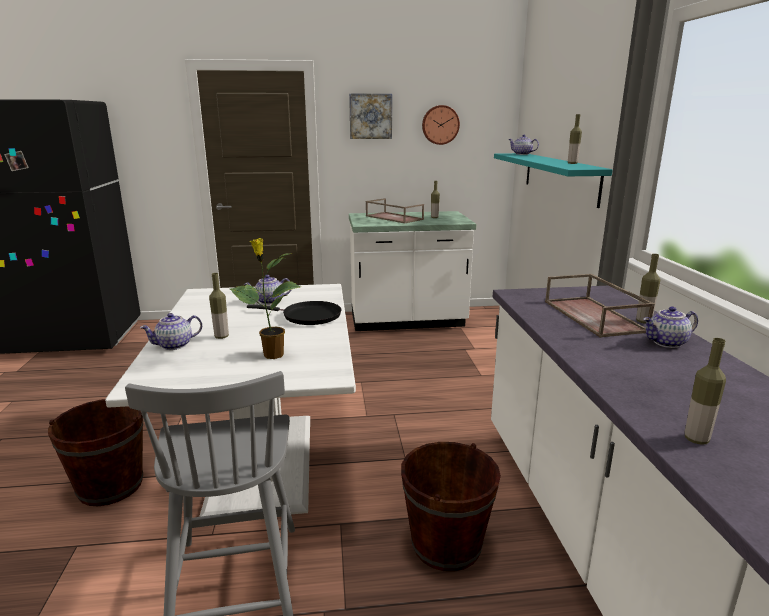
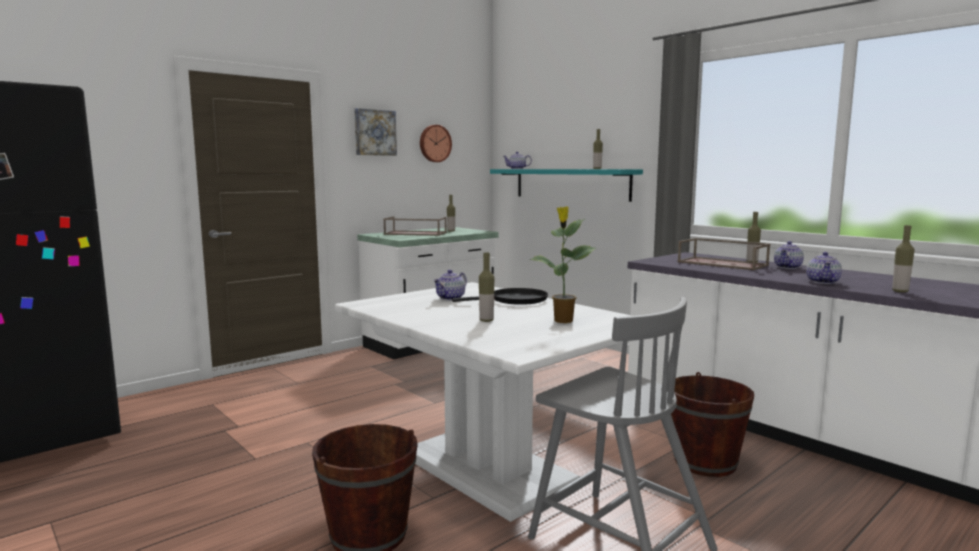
camera: 35 degrees left, 10 degrees down
(175, 345) = (464, 331): teapot -> teapot (823, 282)

